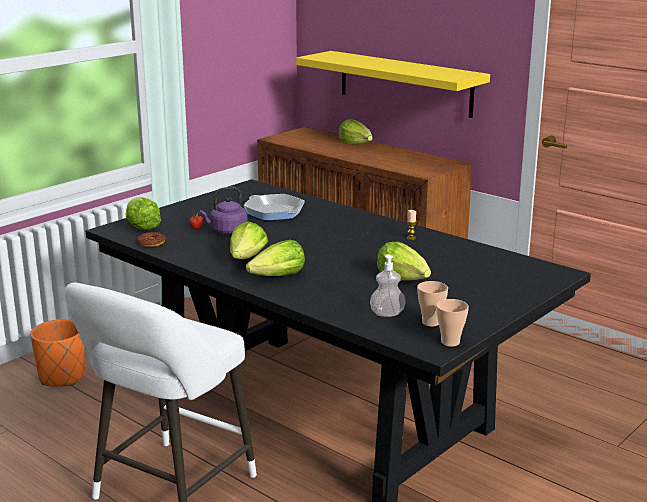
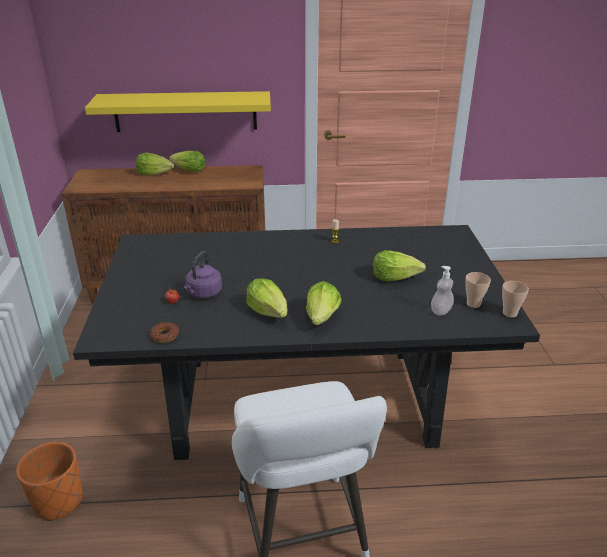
camera: 45 degrees left, 10 degrees up
(142, 226) = (120, 322): lettuce -> lettuce (188, 170)
(274, 212) = (203, 259): frying pan -> none

